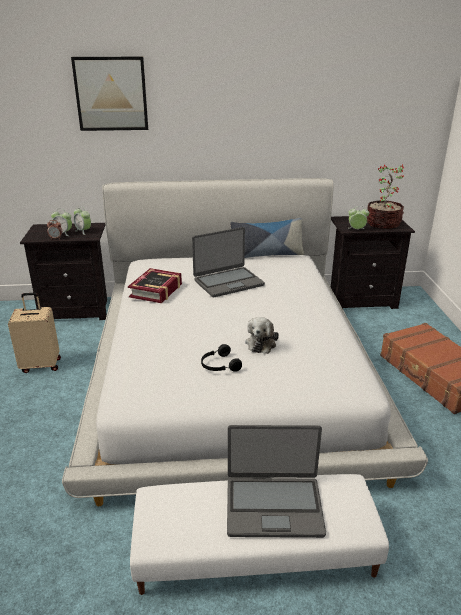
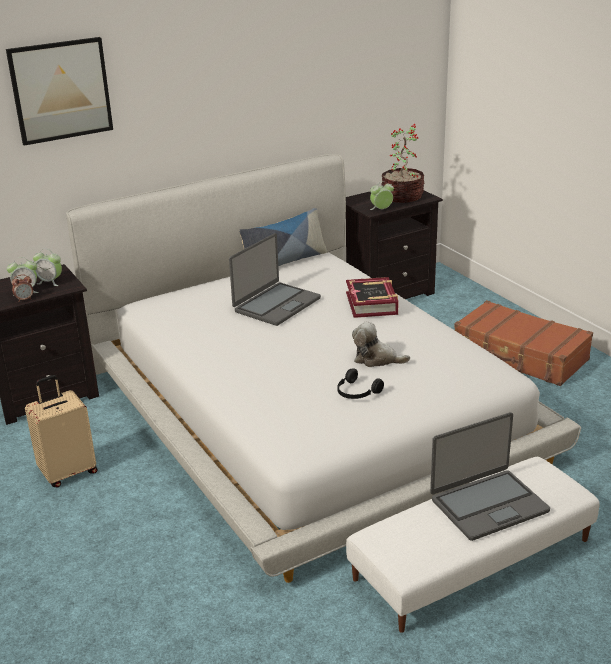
camera: 25 degrees left, 0 degrees up
(156, 290) = (201, 335): book -> book (372, 303)
(261, 343) = (376, 359): plush toy -> plush toy turned 120 degrees clockwise

